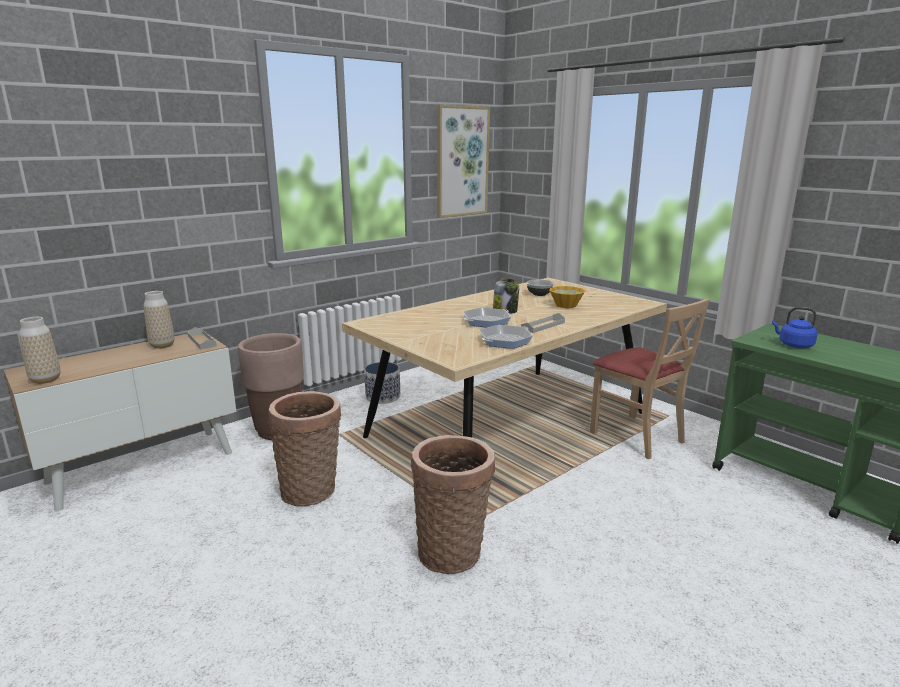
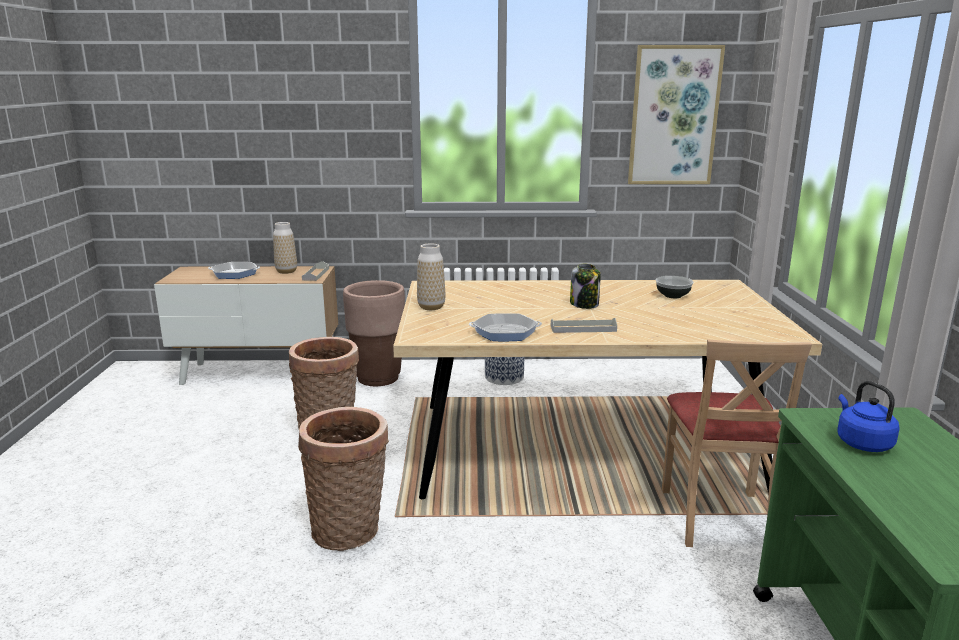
camera: 40 degrees right, 0 degrees up
(45, 380) = (183, 279): vase -> vase (431, 307)
(486, 321) = (537, 310): frying pan -> frying pan (234, 274)
(565, 305) = (670, 314): bowl -> none

